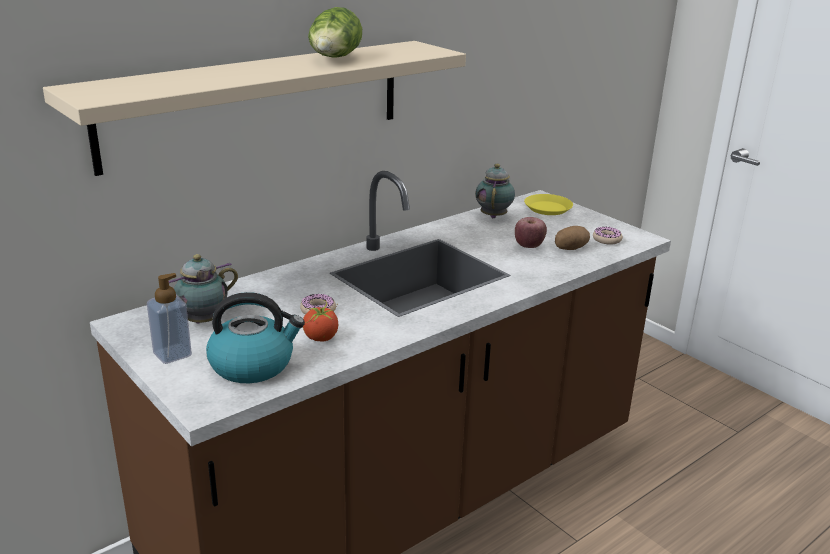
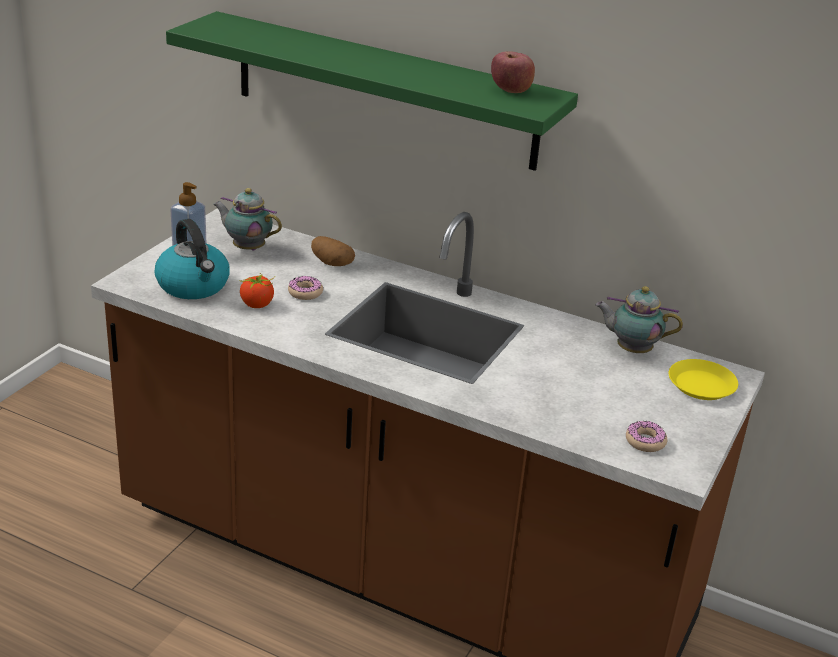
camera: 65 degrees right, 5 degrees up
(257, 102) = (384, 90): beige shelf -> green shelf
(334, 59) = (426, 74): lettuce -> none
(494, 215) = (631, 350): teapot -> teapot turned 150 degrees counterclockwise
(529, 246) = (564, 385): apple -> apple (511, 90)
(570, 248) = (587, 416): potato -> potato (331, 263)

